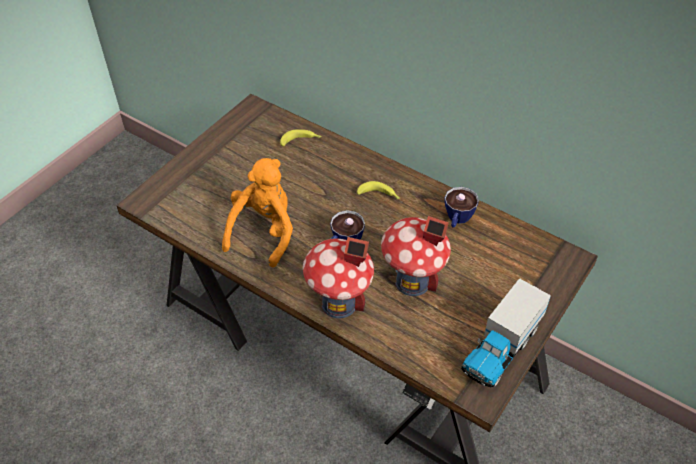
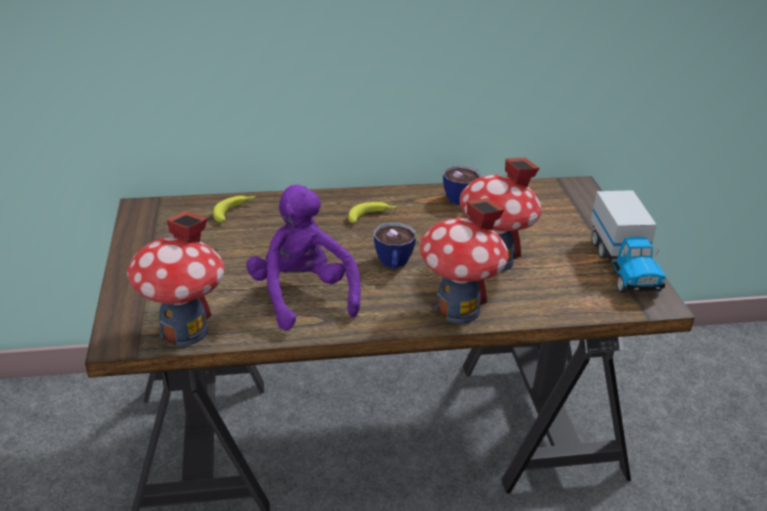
camera: 45 degrees left, 15 degrees down
(179, 215) = (184, 330): none -> toy house
(264, 232) = (302, 295): orange plush toy -> purple plush toy

